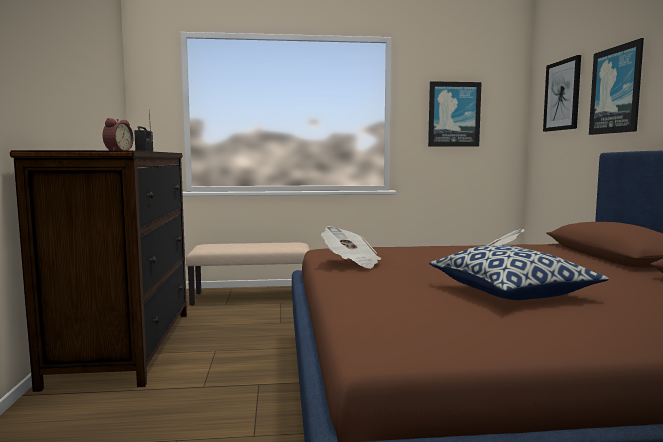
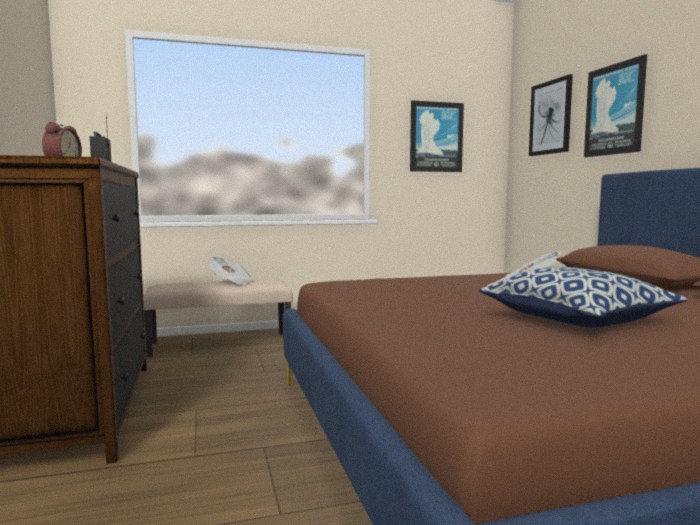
camera: 10 degrees left, 0 degrees up
(351, 263) = (371, 295): newspaper -> newspaper (231, 283)

